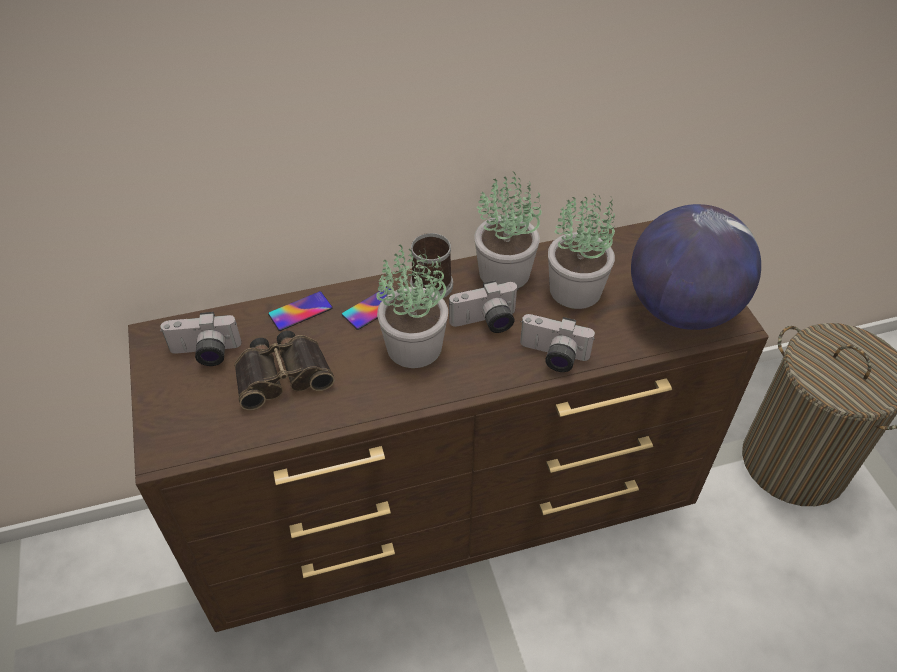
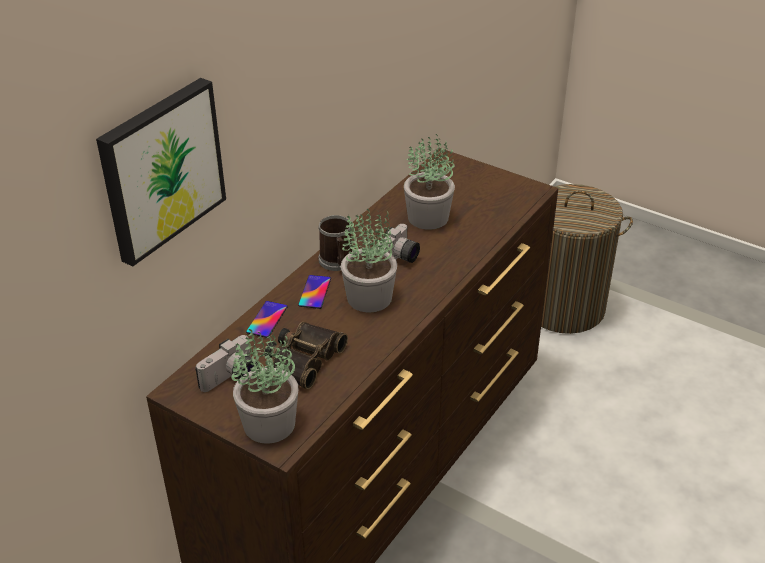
camera: 40 degrees left, 10 degrees down
(150, 97) = (161, 169): none -> picture
(505, 272) = (374, 229): potted plant -> potted plant (270, 423)
(552, 356) = (458, 258): camera -> none
(681, 309) = (499, 197): globe -> none

